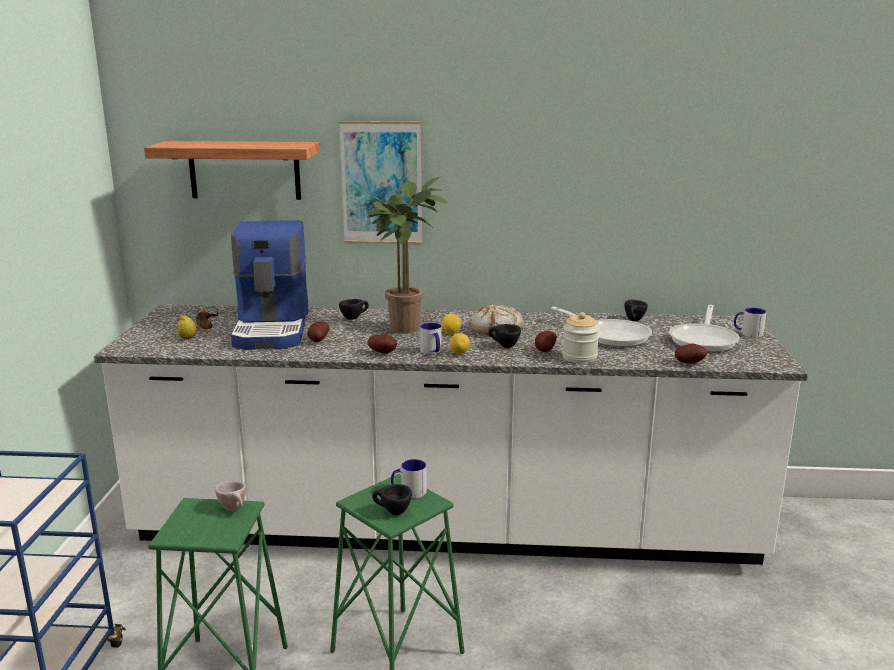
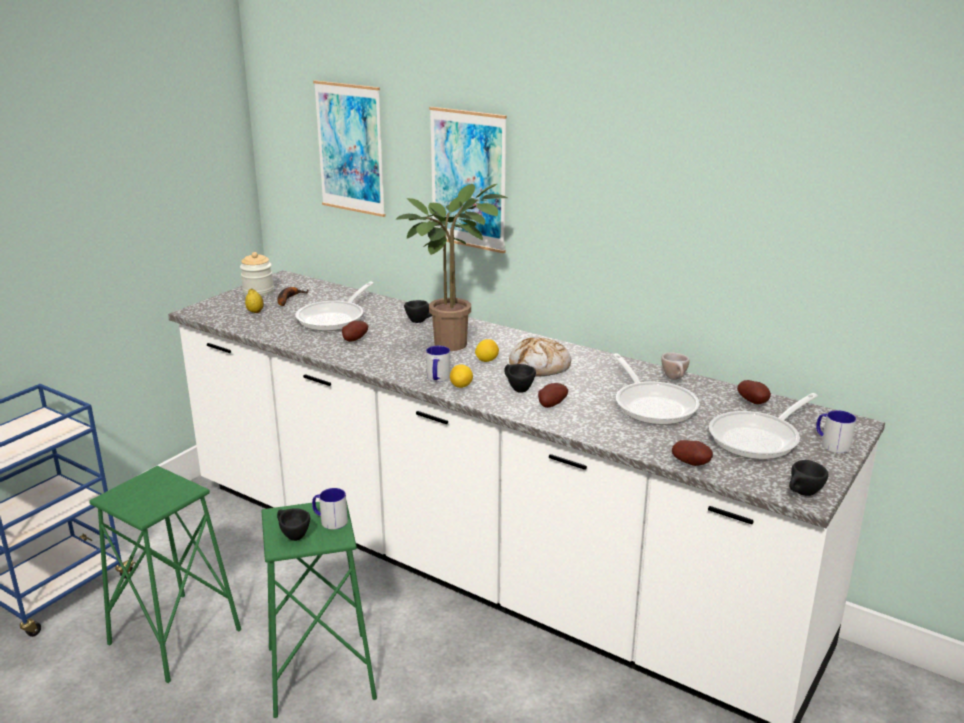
camera: 30 degrees right, 5 degrees up
(235, 509) = (179, 489): beige cup -> beige cup (675, 379)
(244, 170) = (350, 148): shelf -> picture
(273, 329) = (335, 318): coffee machine -> frying pan
(384, 353) = (392, 368): potato -> potato (754, 402)
(579, 357) = (576, 423): jar -> jar (258, 292)
(634, 321) = (710, 392): black cup -> black cup (803, 494)

